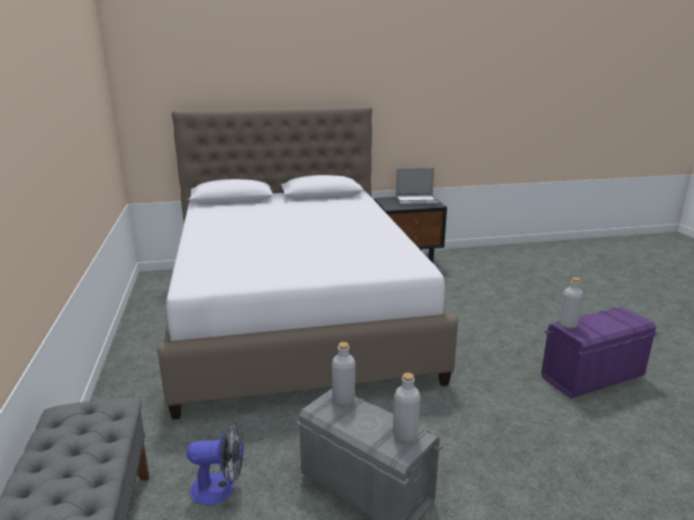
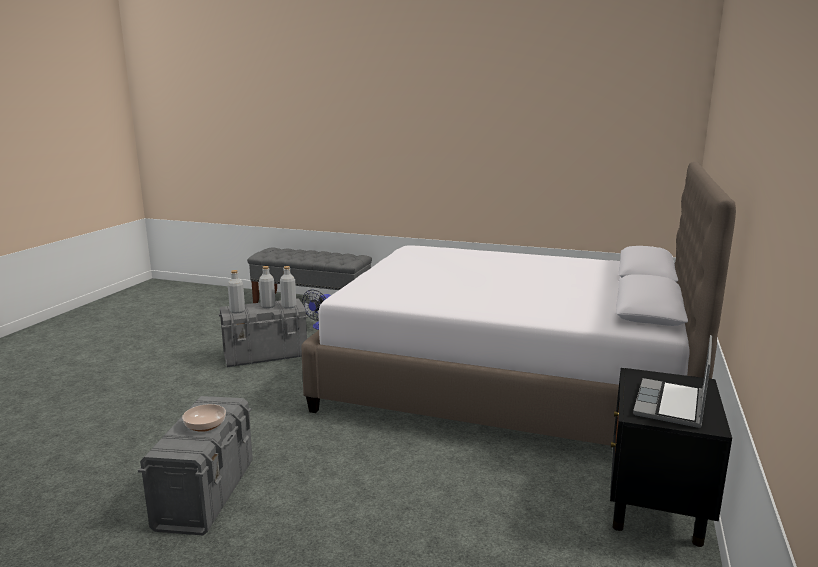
camera: 120 degrees right, 5 degrees down
(568, 324) = (228, 404): grey bottle -> grey bottle (268, 306)
(591, 376) = (206, 494): purple storage box -> grey storage box
(598, 319) = (206, 425): none -> bowl

